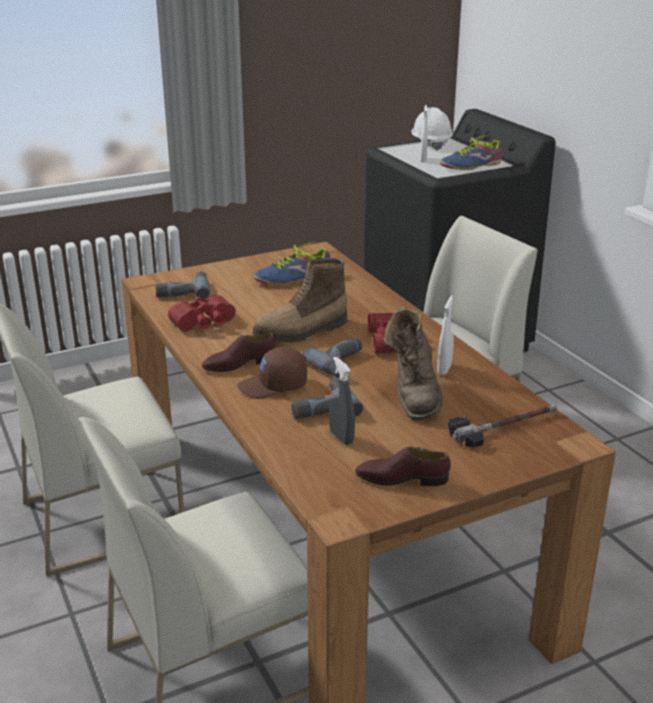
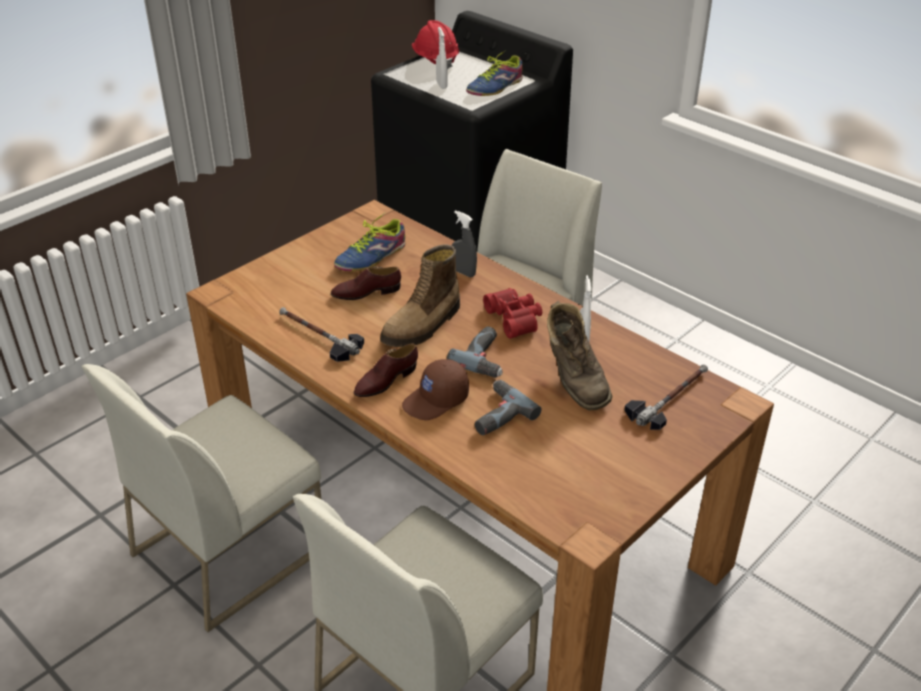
camera: 20 degrees left, 10 degrees up
(183, 291) = (266, 297): power drill -> none
(205, 324) = (318, 336): red binoculars -> hammer
(341, 437) = (536, 446): grey spray bottle -> grey spray bottle (463, 272)
(402, 479) = (616, 479): brown shoe -> brown shoe (366, 292)
(430, 144) = (435, 60): white hard hat -> red hard hat

